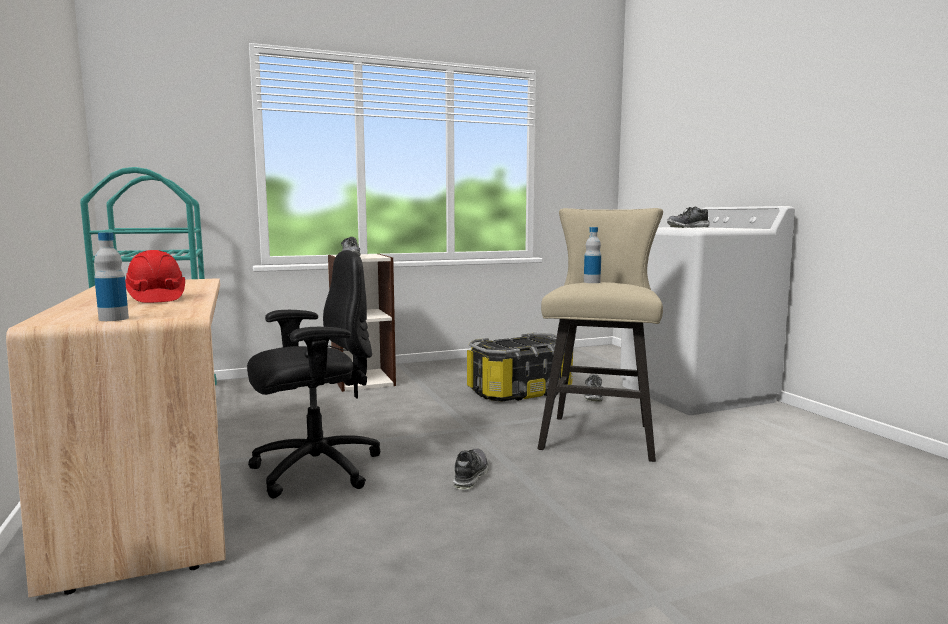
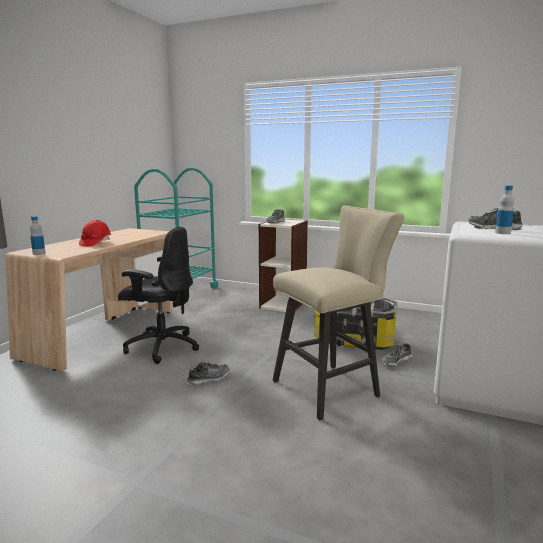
camera: 45 degrees right, 5 degrees up
(592, 282) = (320, 269): bottle -> bottle (502, 233)

